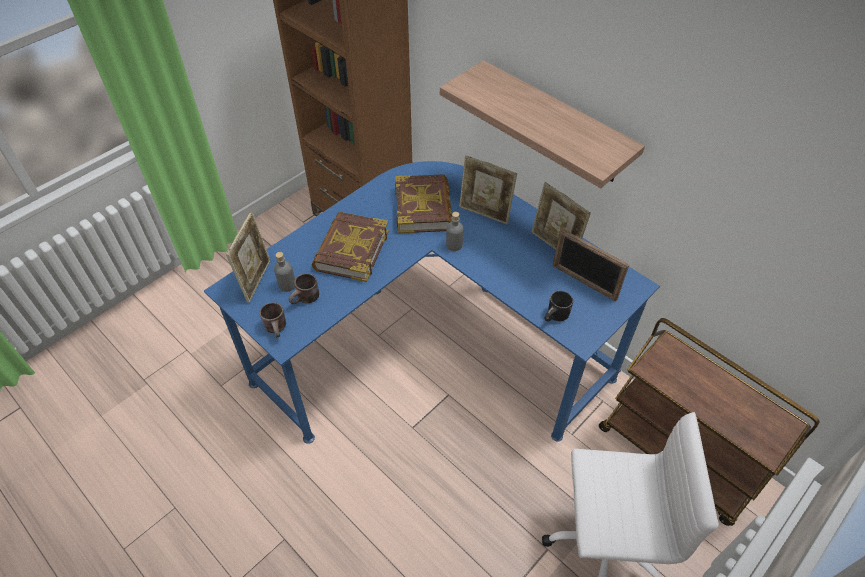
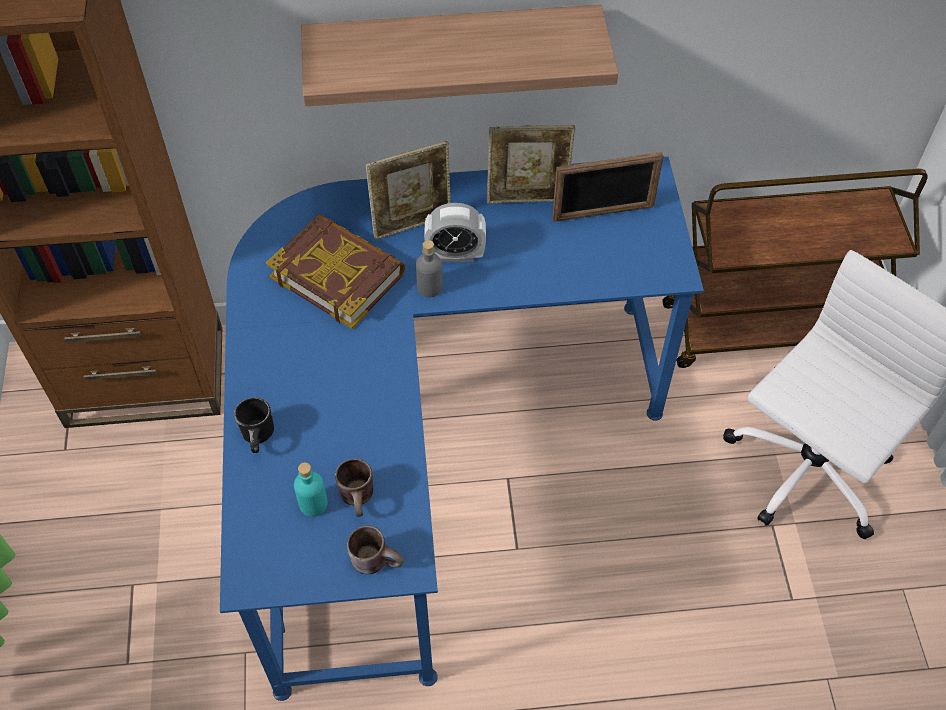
camera: 50 degrees left, 5 degrees up
(257, 280) = (268, 534): picture frame -> none
(287, 285) = (313, 504): grey bottle -> turquoise bottle
(351, 250) = (327, 396): book -> none
(485, 241) = (455, 254): none -> alarm clock
(557, 317) = (626, 271): black mug -> black mug (261, 436)

